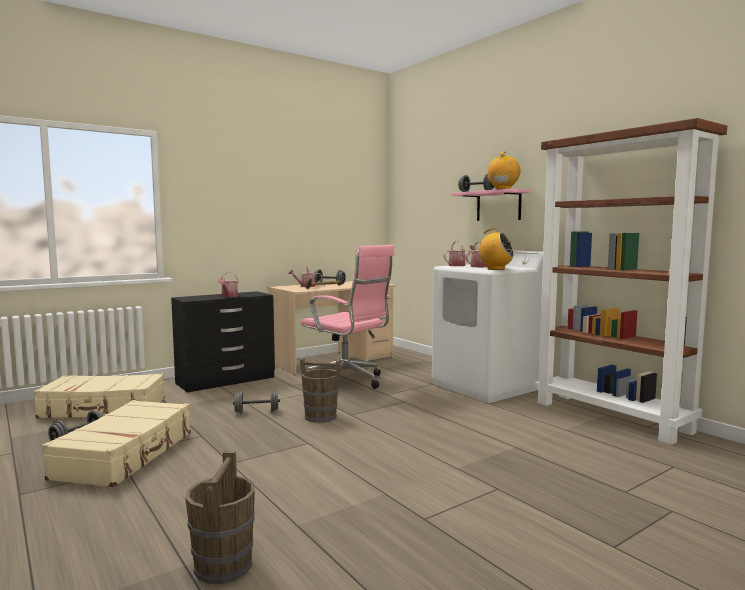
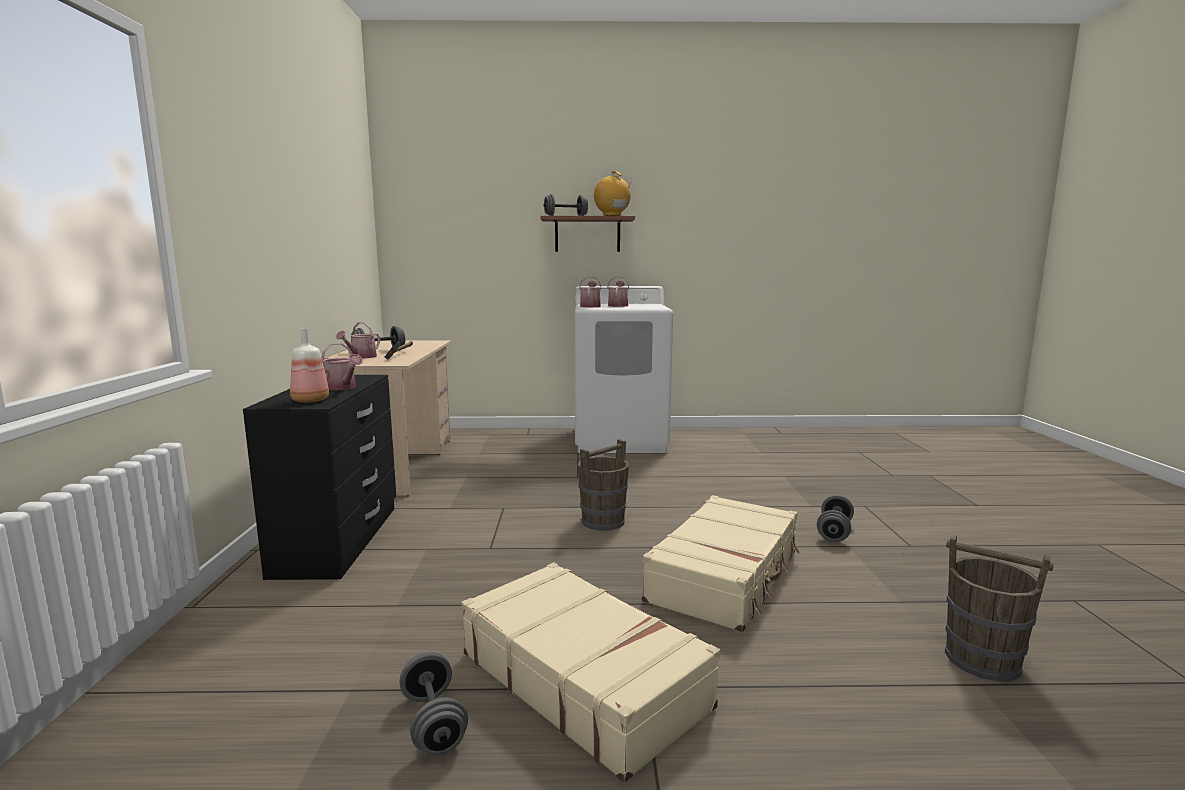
camera: 55 degrees left, 5 degrees up
(103, 408) = (282, 673): beige suitcase -> beige suitcase (726, 576)
(195, 298) = (309, 401): none -> bottle
(257, 412) = (528, 550): grey dumbbell -> grey dumbbell (834, 532)
(348, 382) = (500, 480): pink office chair -> none
(495, 269) = (657, 307): radio -> none
(498, 206) = (587, 234): pink shelf -> brown shelf
(612, 417) = (751, 434): brown bookcase -> none

